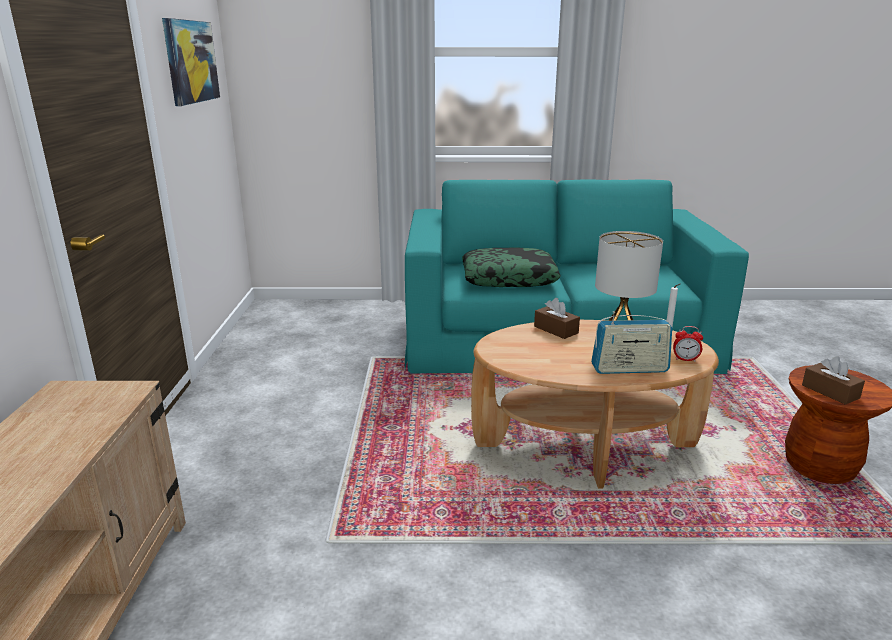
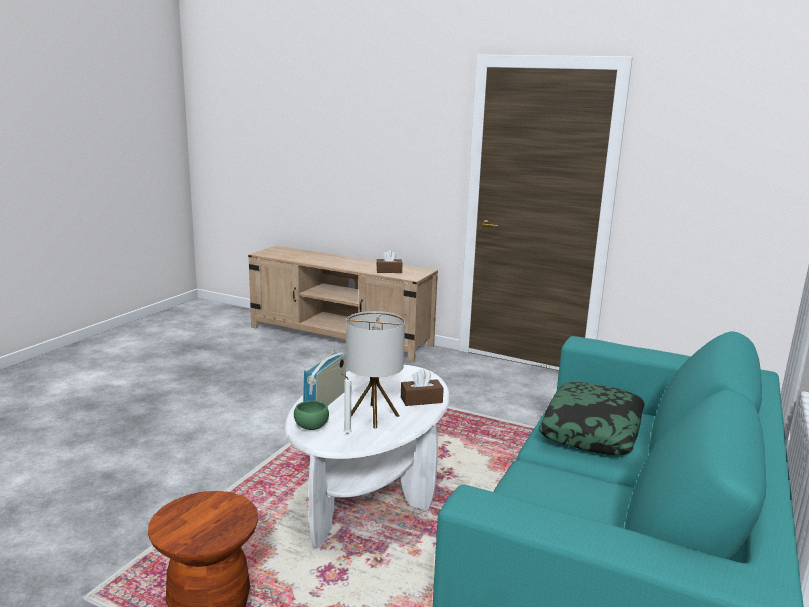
camera: 115 degrees right, 5 degrees down
(191, 61) = (720, 151): picture -> none
(585, 447) = (369, 492): brown coffee table -> white coffee table
(685, 359) = (311, 427): alarm clock -> green bowl
(830, 391) = (206, 504): brown tissue box -> brown tissue box (389, 271)

